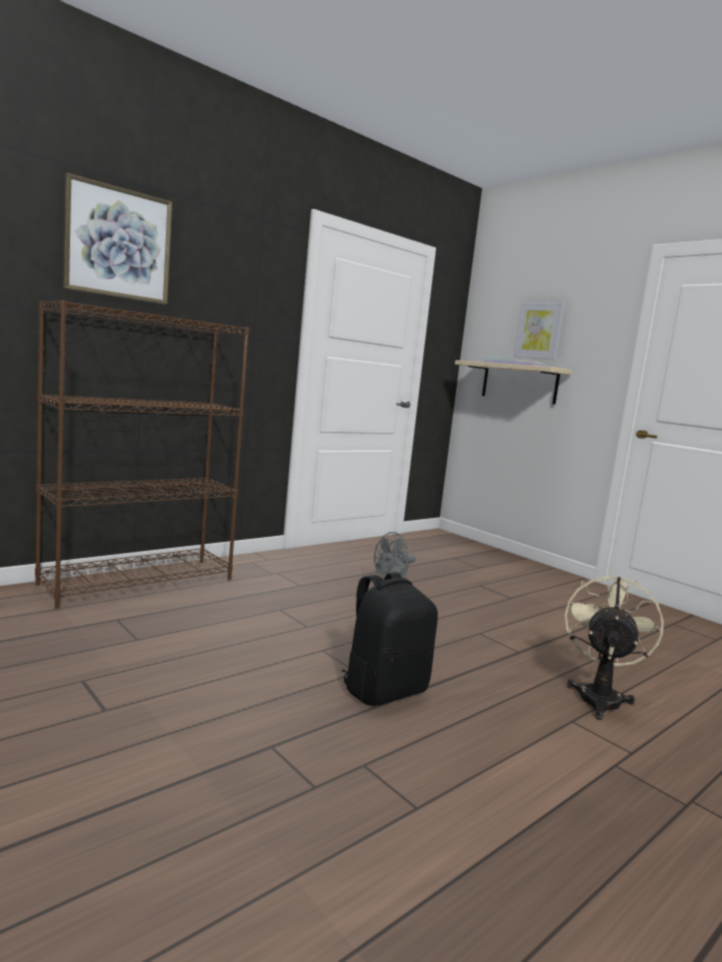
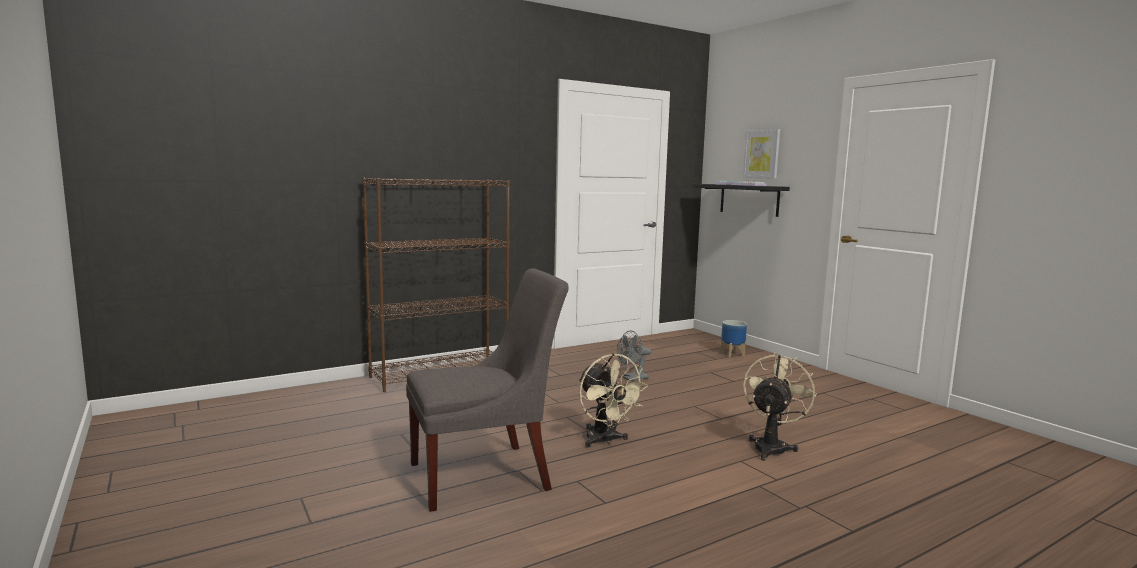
camera: 10 degrees right, 0 degrees up
(118, 243) = (413, 129): picture -> none
(222, 759) = (486, 475): none -> grey chair
(384, 690) = (605, 441): black backpack -> beige fan
(495, 562) = (732, 354): none -> planter
(519, 383) = (749, 199): beige shelf -> black shelf

